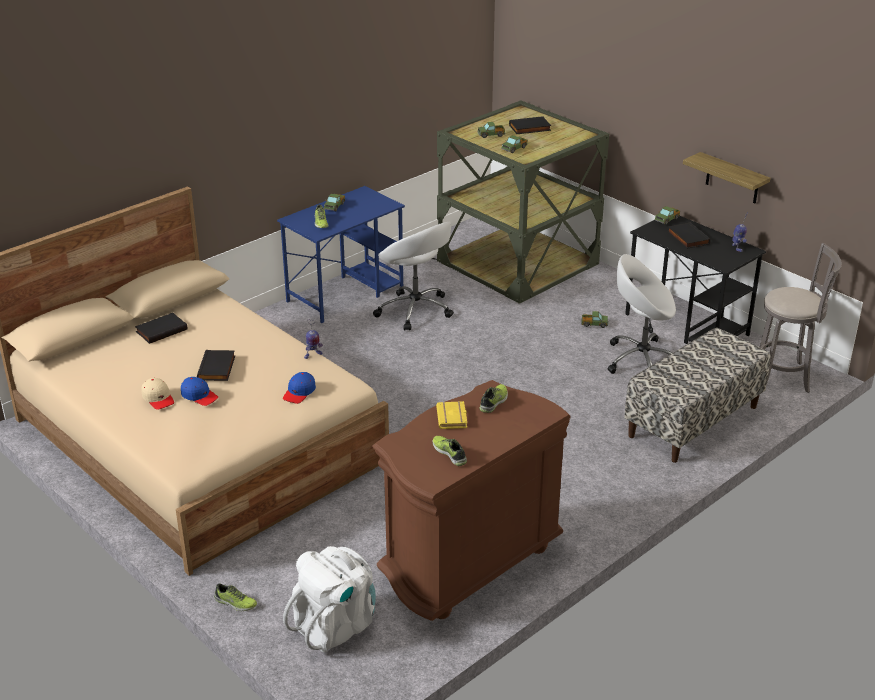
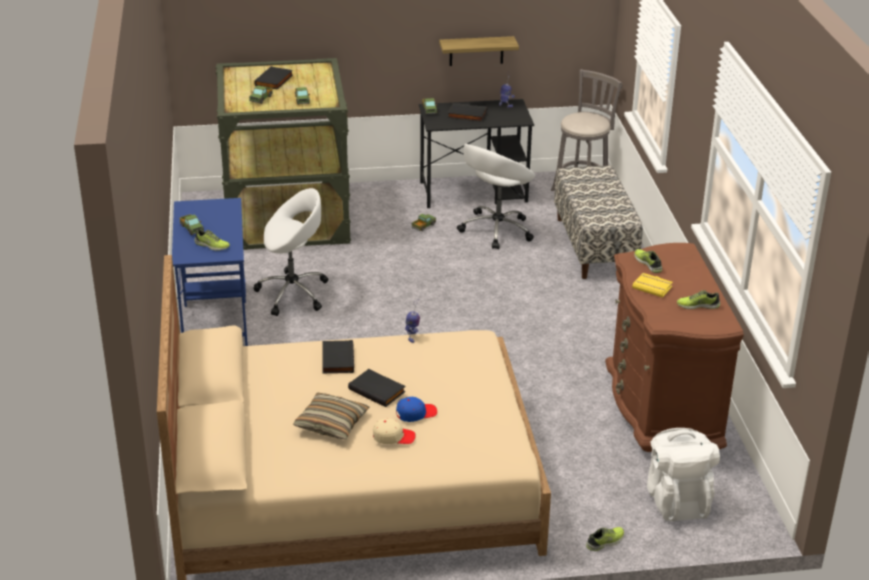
camera: 55 degrees left, 0 degrees up
(154, 367) = (331, 423): none -> pillow
(161, 330) = (267, 400): black book -> black book (336, 359)
(299, 392) = (466, 363): blue cap -> none

